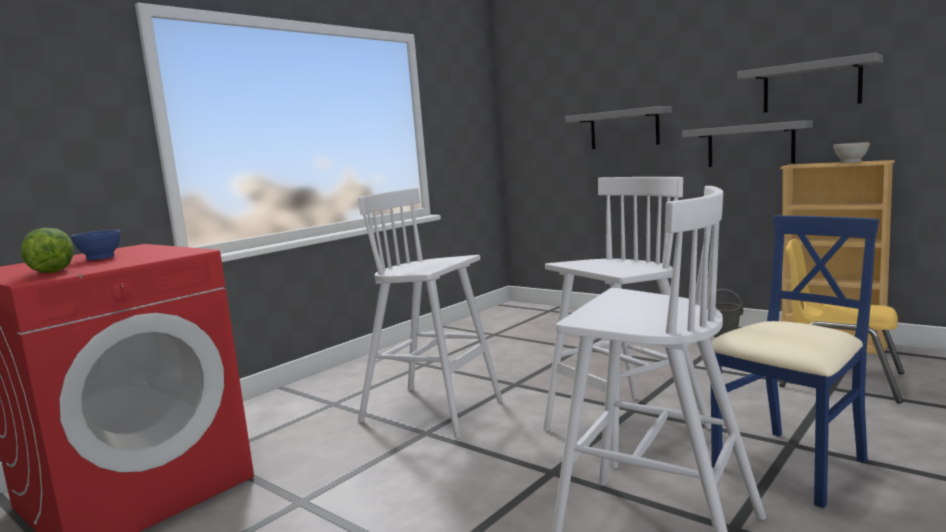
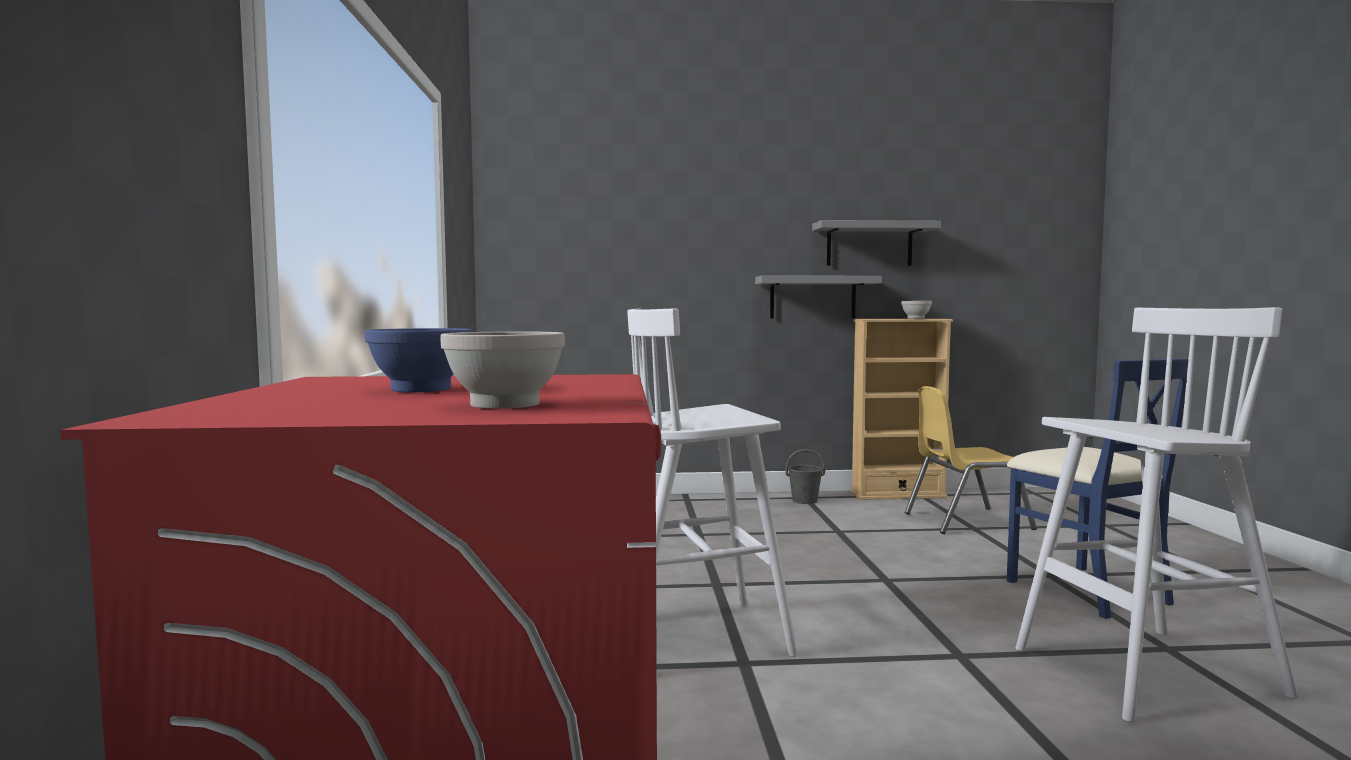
camera: 45 degrees left, 5 degrees down
(51, 271) = (505, 404): lettuce -> white bowl
(623, 430) = (922, 599): white stool -> none
(624, 129) = (671, 269): grey shelf -> none
(791, 466) = (1086, 590): blue chair -> blue chair turned 150 degrees clockwise

